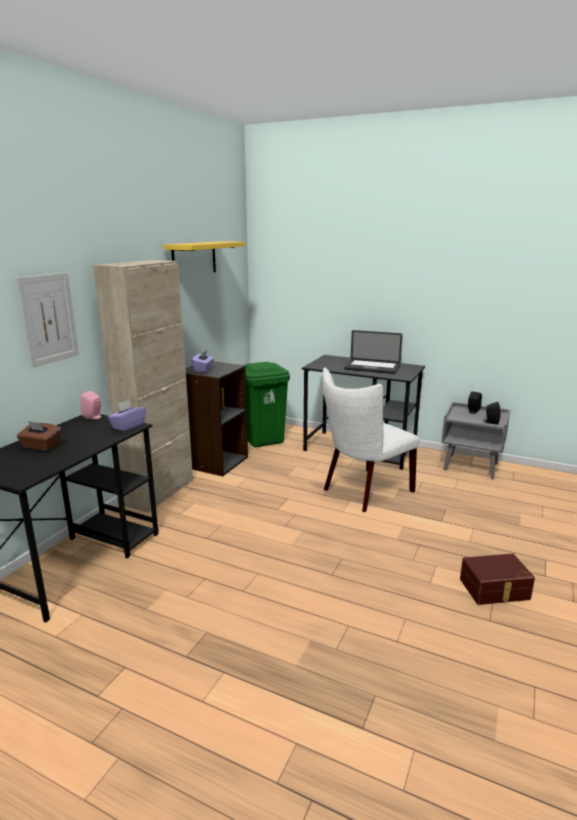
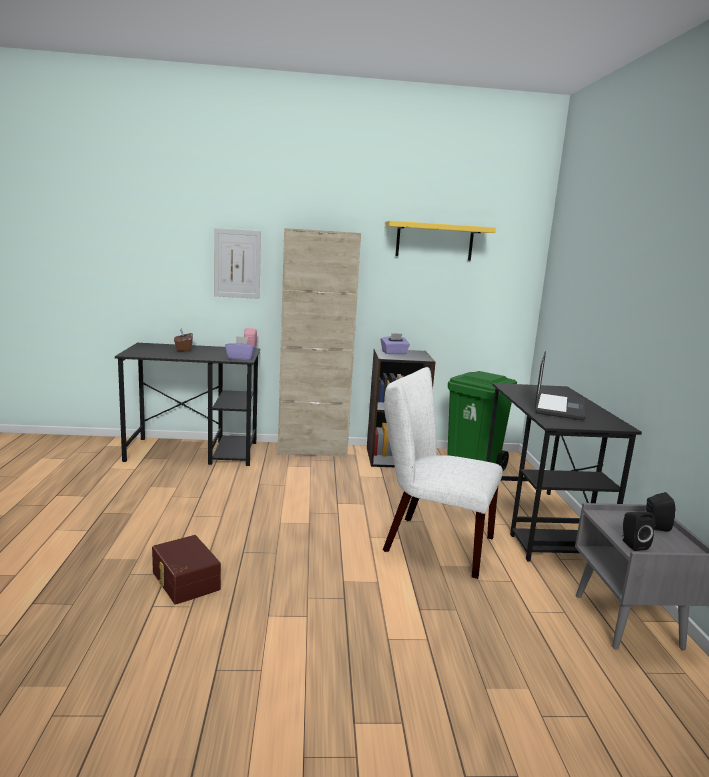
camera: 60 degrees right, 5 degrees down
(372, 368) = (559, 407): laptop -> laptop turned 150 degrees counterclockwise
(495, 590) = (284, 670): brown storage box -> brown storage box (184, 581)

